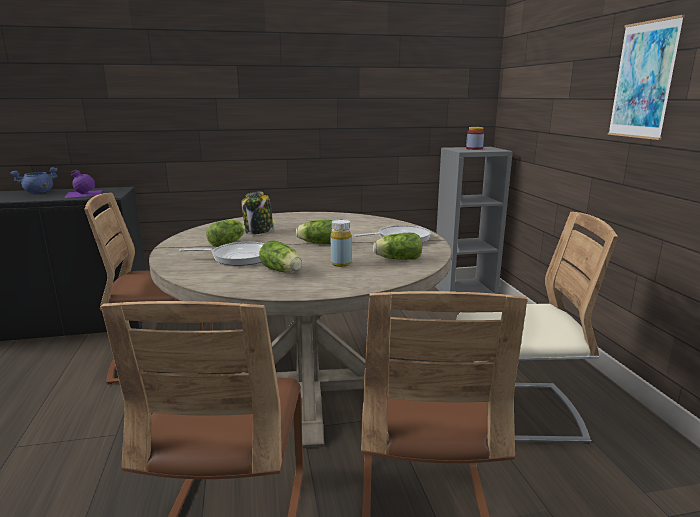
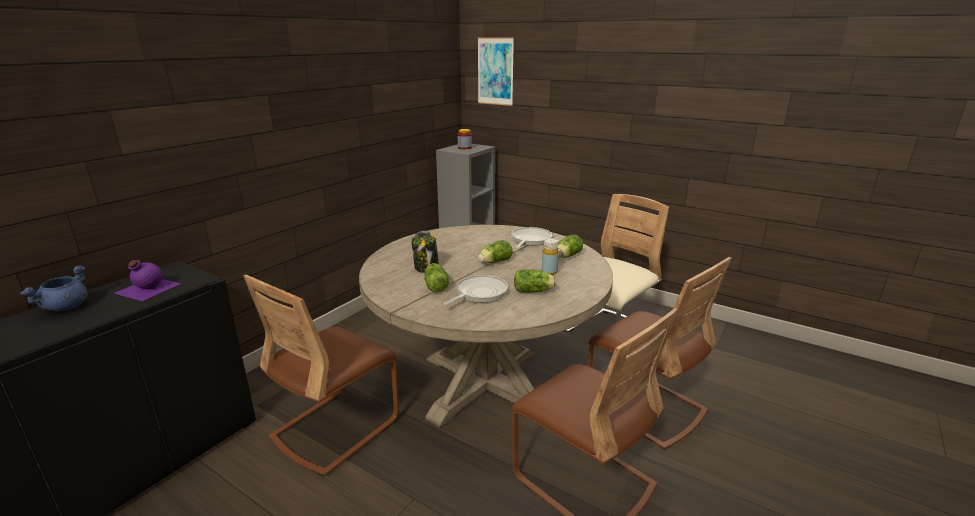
camera: 45 degrees left, 5 degrees up
(643, 80) = (620, 101): picture -> picture (495, 71)

